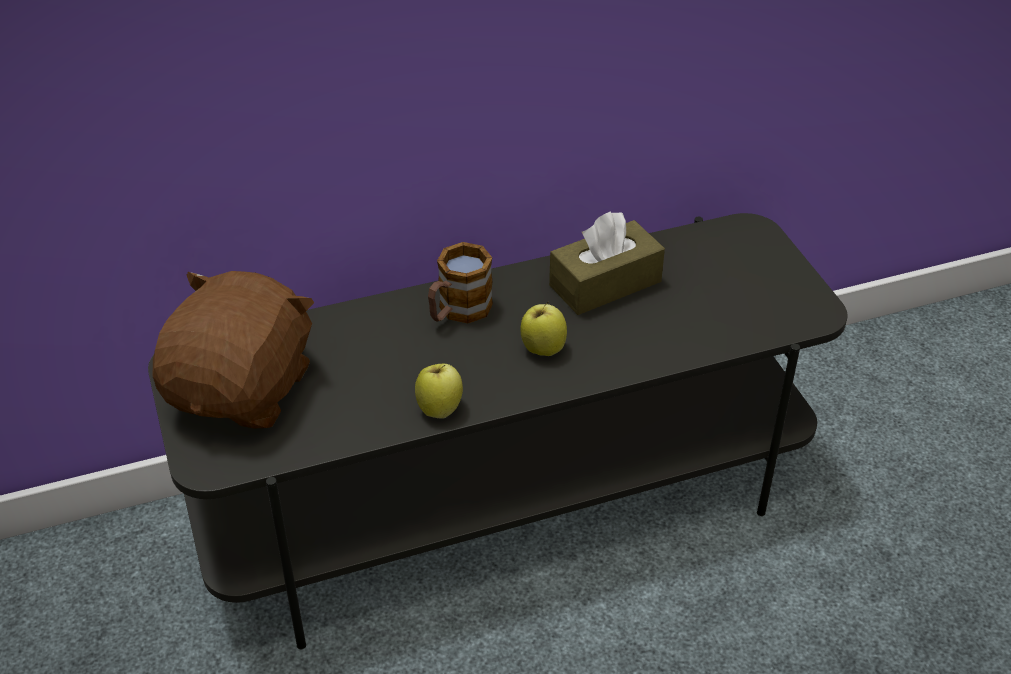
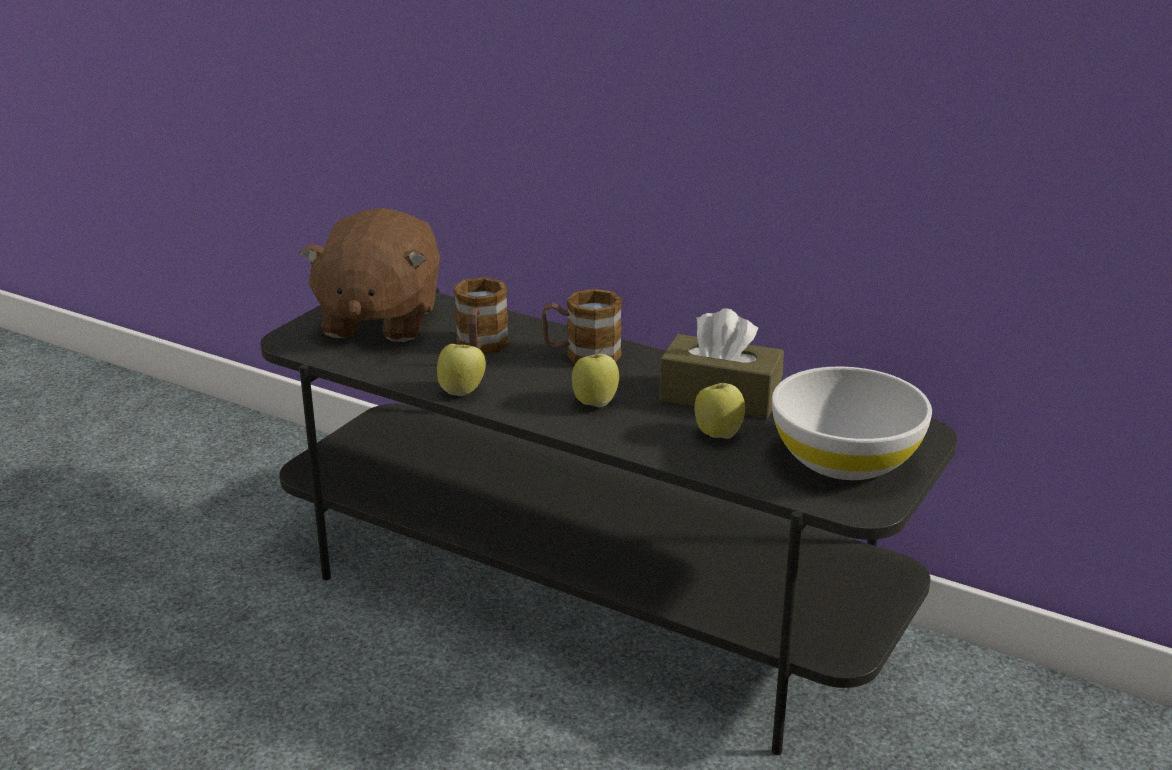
camera: 50 degrees right, 15 degrees down
(244, 389) = (378, 321): brown plush toy -> brown plush toy turned 120 degrees clockwise
(375, 358) = (480, 348): none -> mug
(657, 317) = (718, 434): none -> apple
(750, 282) = (845, 458): none -> white bowl

